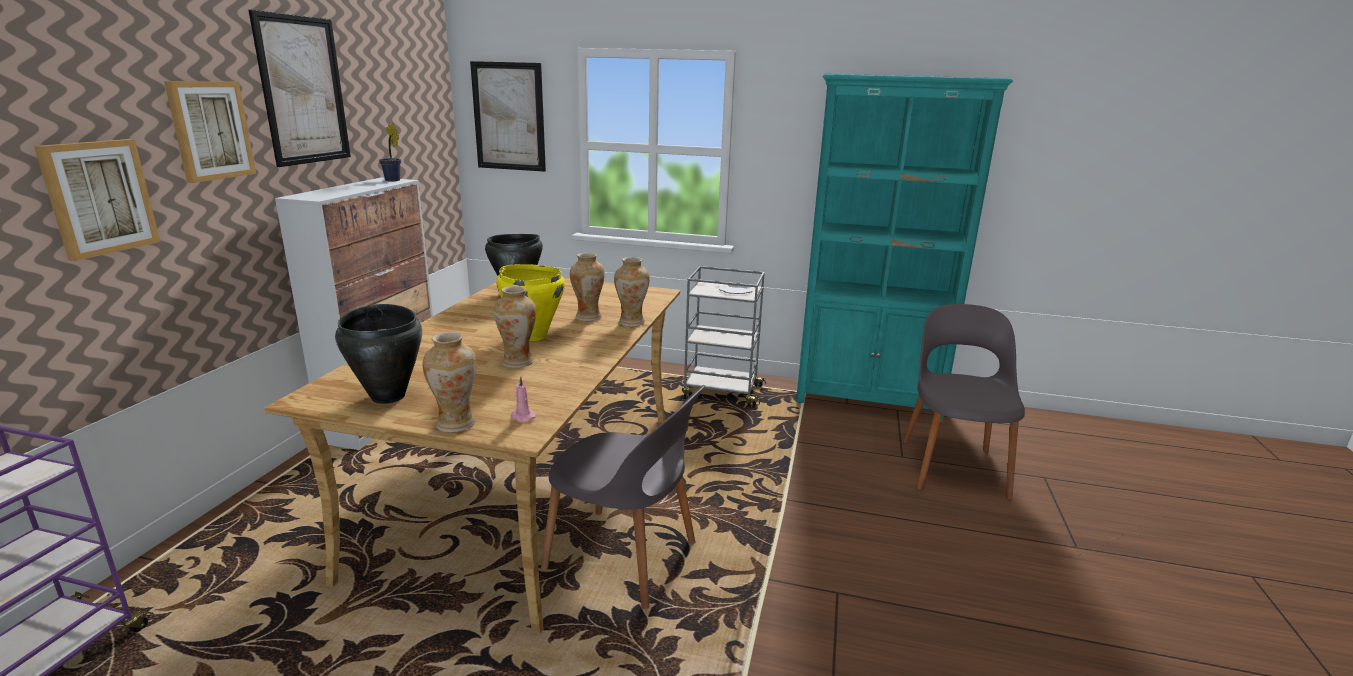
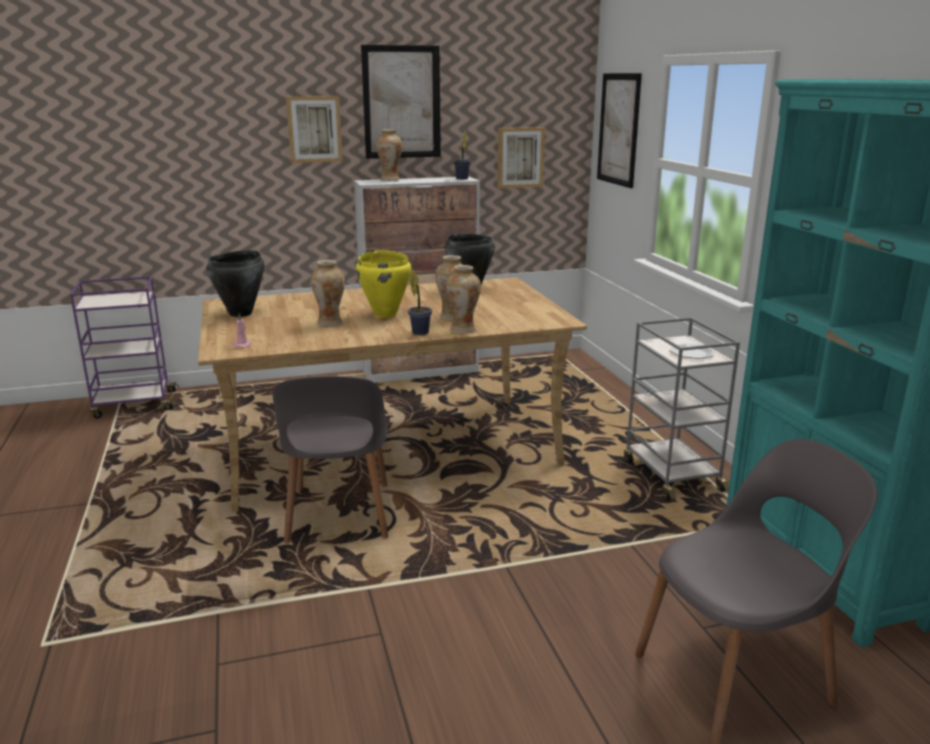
camera: 60 degrees right, 0 degrees up
(99, 197) = (232, 165): picture -> picture (520, 157)
(455, 424) = (218, 335): vase -> vase (390, 180)
(611, 336) = (419, 332): none -> potted plant

